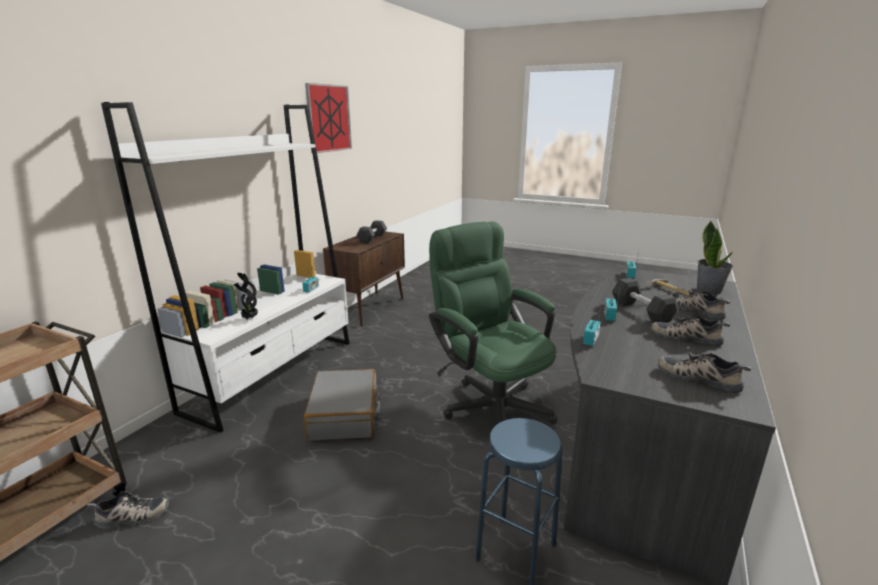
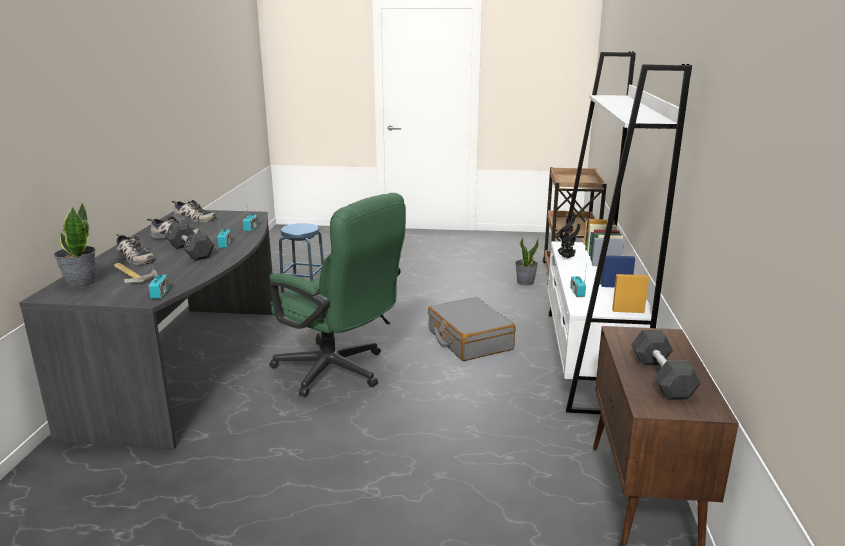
camera: 160 degrees right, 0 degrees up
(131, 517) = (525, 282): shoe -> potted plant
(329, 118) = (744, 102): picture -> none

